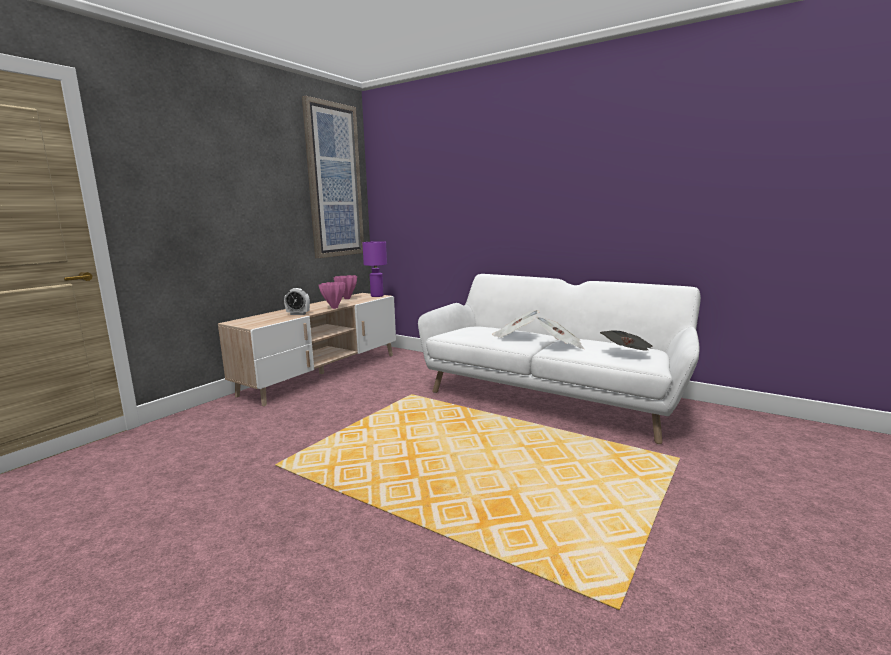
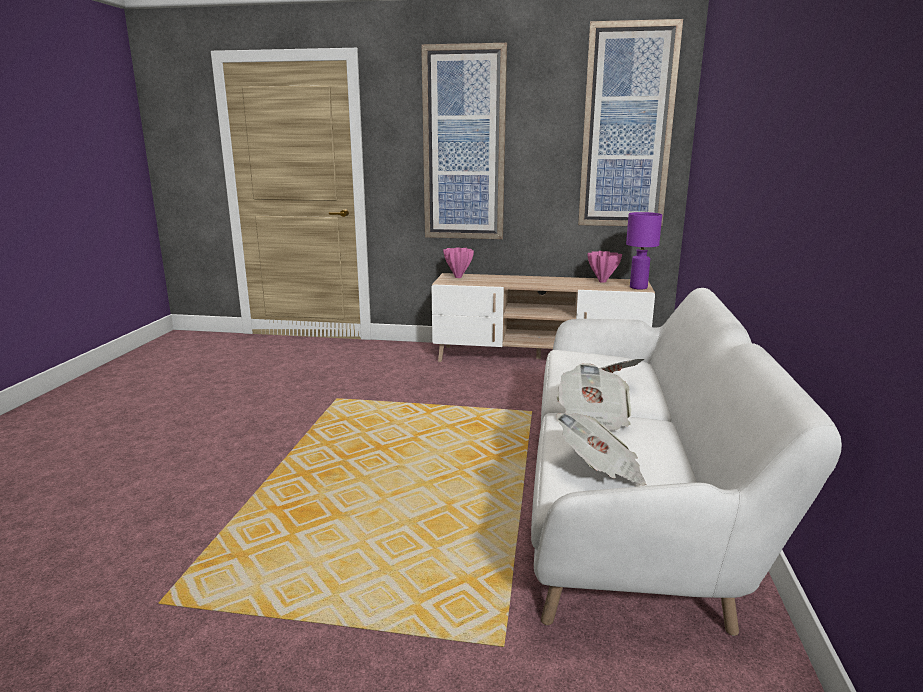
camera: 65 degrees right, 5 degrees up
(218, 192) = (464, 145): none -> picture
(298, 314) = (504, 283): alarm clock -> none
(334, 308) = (549, 286): pink vase -> pink vase (458, 277)

